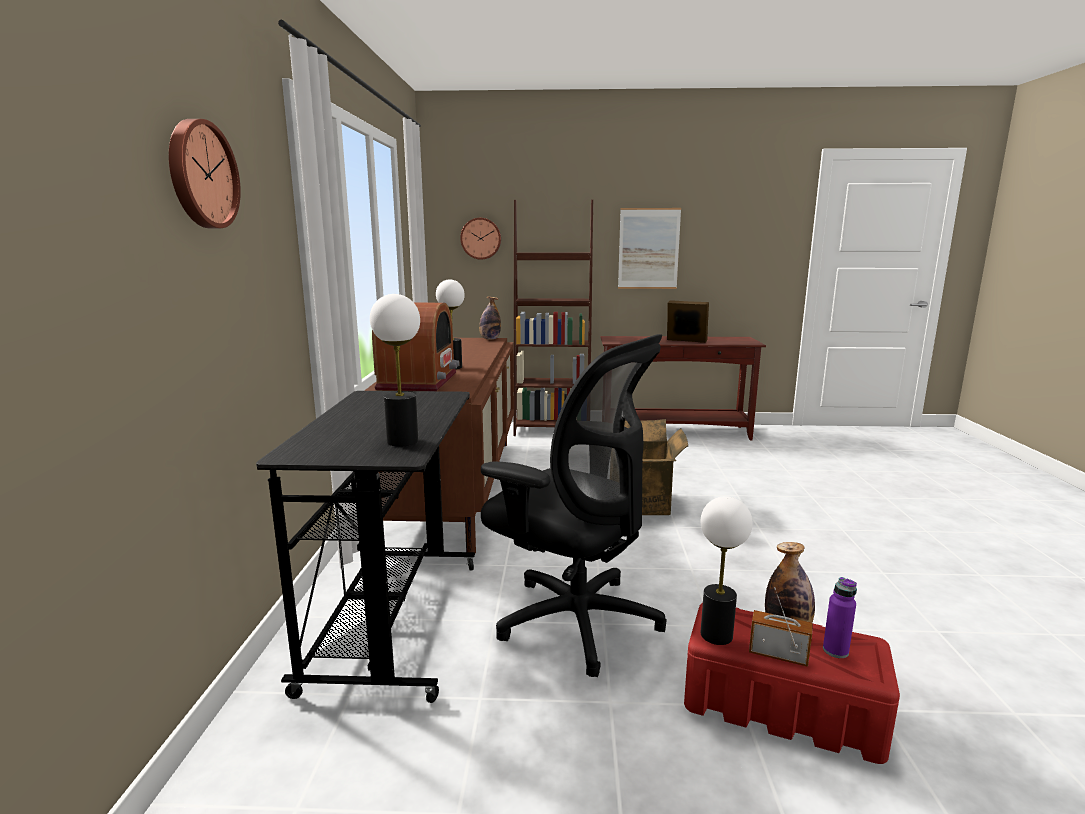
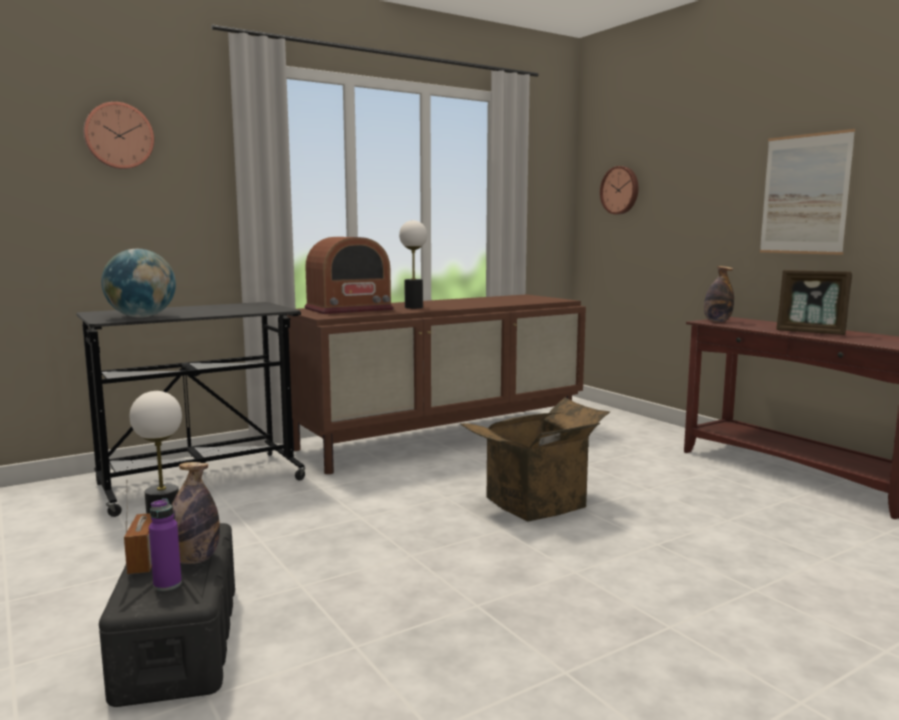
camera: 55 degrees right, 5 degrees down
(403, 441) = (141, 317): table lamp -> globe
(490, 339) = (558, 299): bottle -> bottle (717, 321)
(552, 429) = (653, 429): brown bookcase -> none
(568, 619) = (255, 528): black office chair -> none
(686, 341) = (811, 332): picture frame -> picture frame turned 135 degrees clockwise
(779, 707) = (179, 640): red storage box -> black storage box

